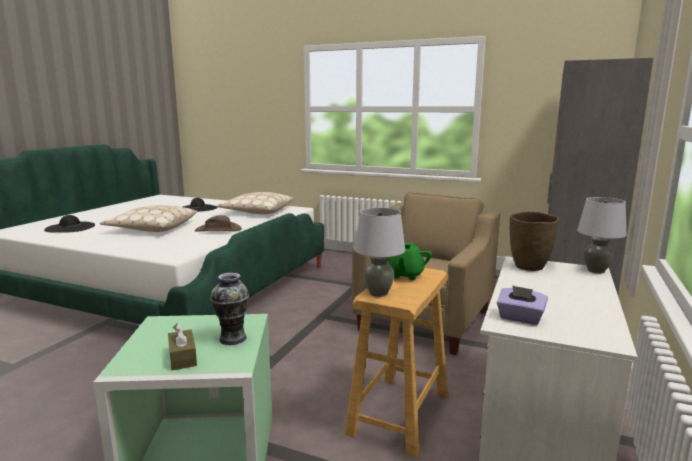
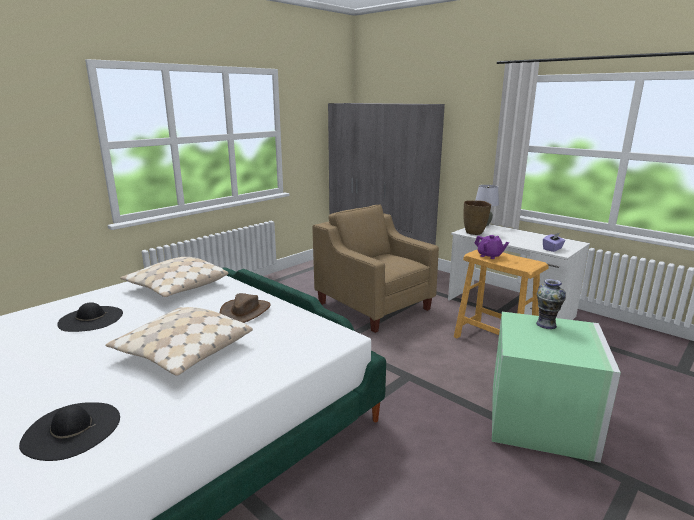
camera: 70 degrees left, 5 degrees up
(182, 357) = (578, 341): brown tissue box -> none
(378, 293) = (523, 266): grey table lamp -> none
(405, 275) = (490, 256): green teapot -> purple teapot

